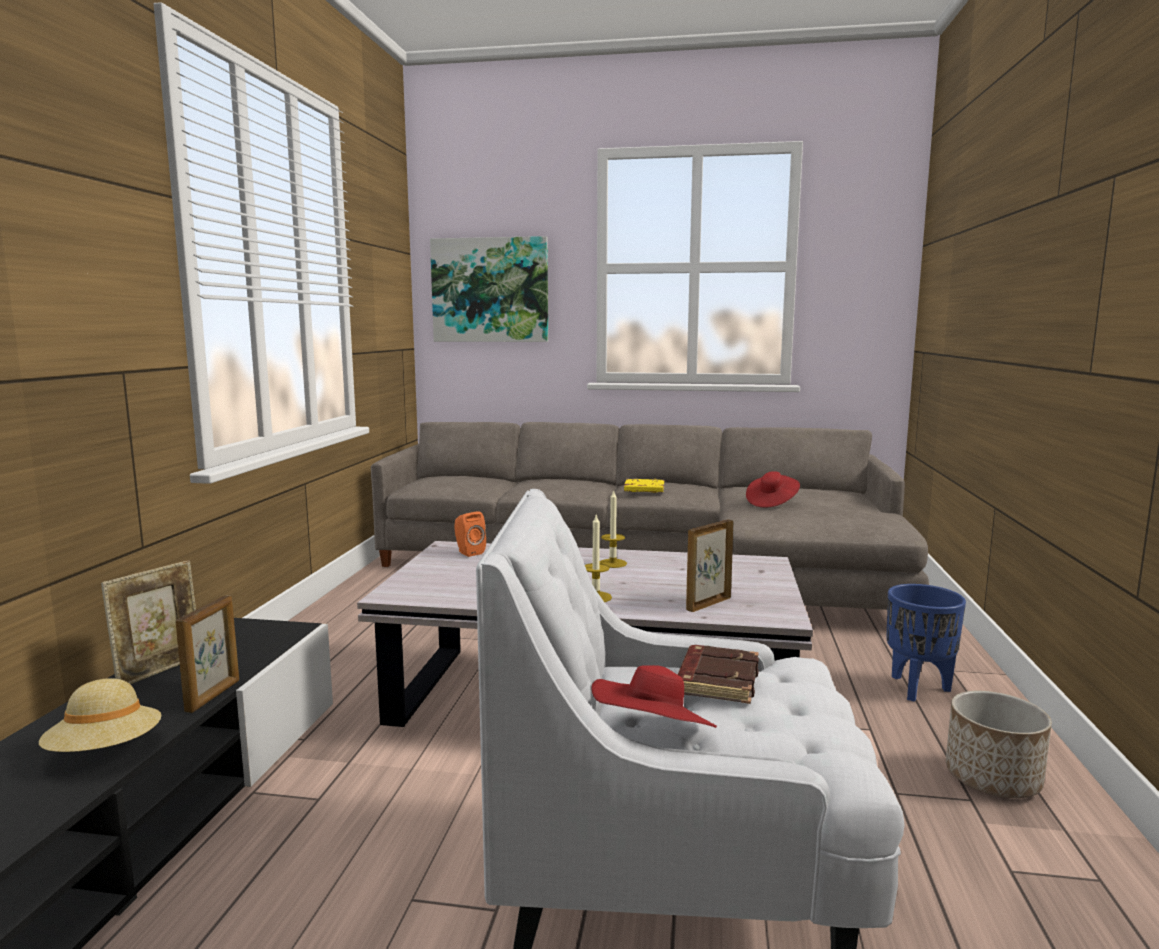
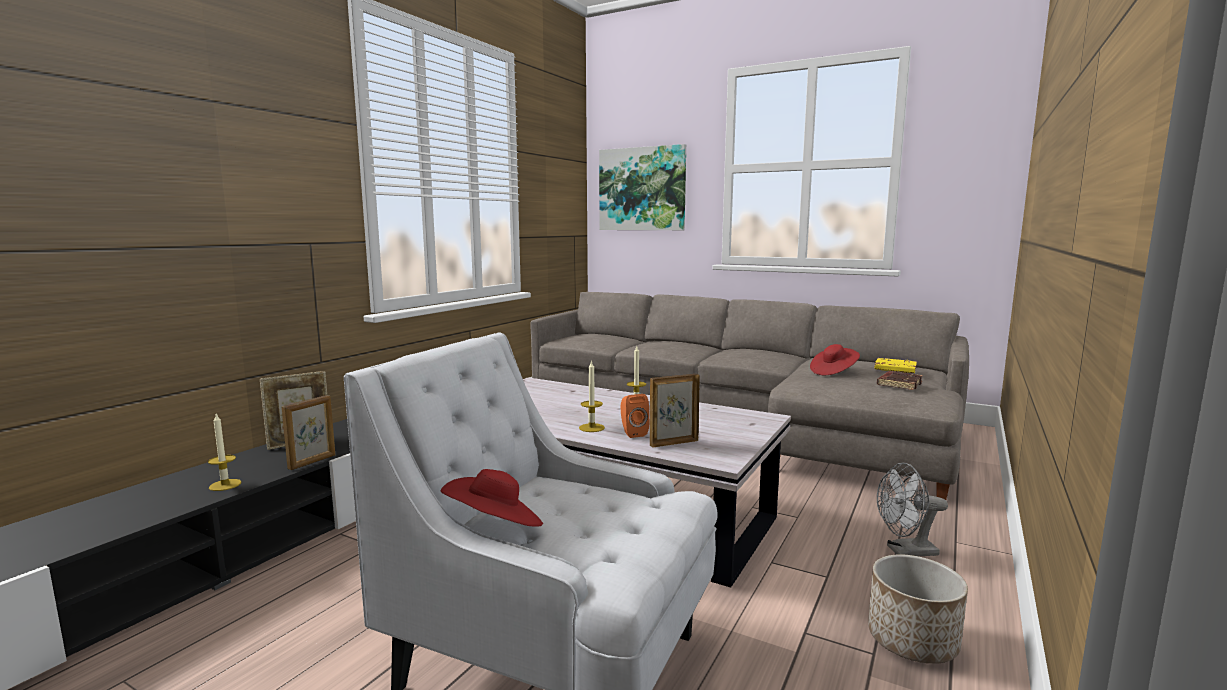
camera: 20 degrees right, 0 degrees up
(105, 752) = (225, 485): beige hat -> candle
(468, 552) = (540, 387): orange speaker -> orange speaker (632, 433)
(643, 490) = (732, 354): yellow book -> yellow book (894, 369)
(716, 680) = (594, 496): brown book -> brown book (898, 384)
(918, 689) = (905, 552): blue planter -> grey fan

